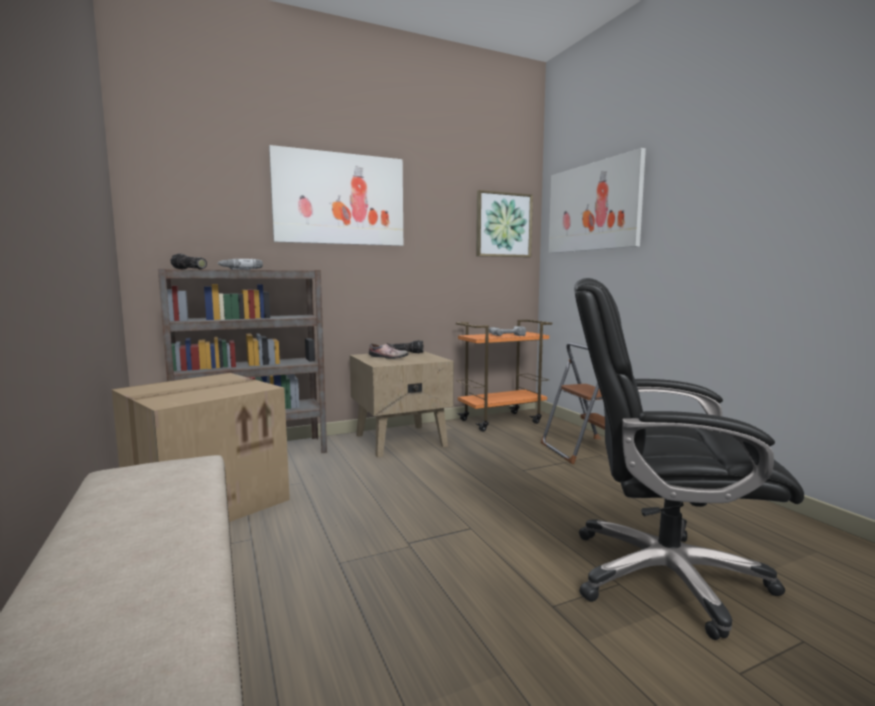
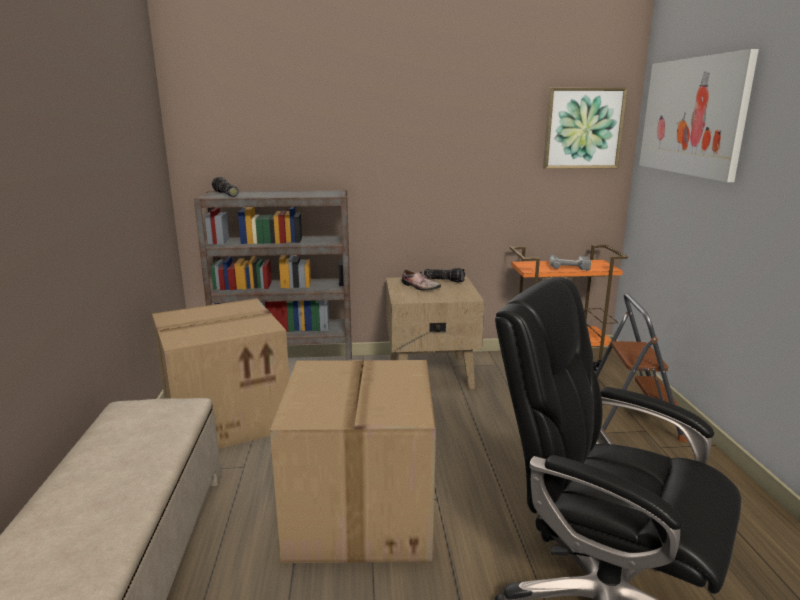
camera: 20 degrees right, 10 degrees up
(237, 269) = (268, 194): power drill -> none
(339, 199) = (379, 110): picture -> none
(407, 552) = (363, 513): none -> cardboard box

